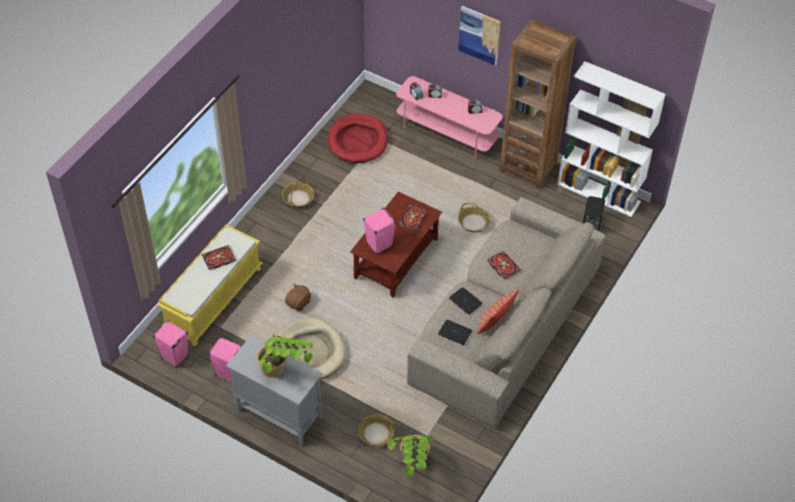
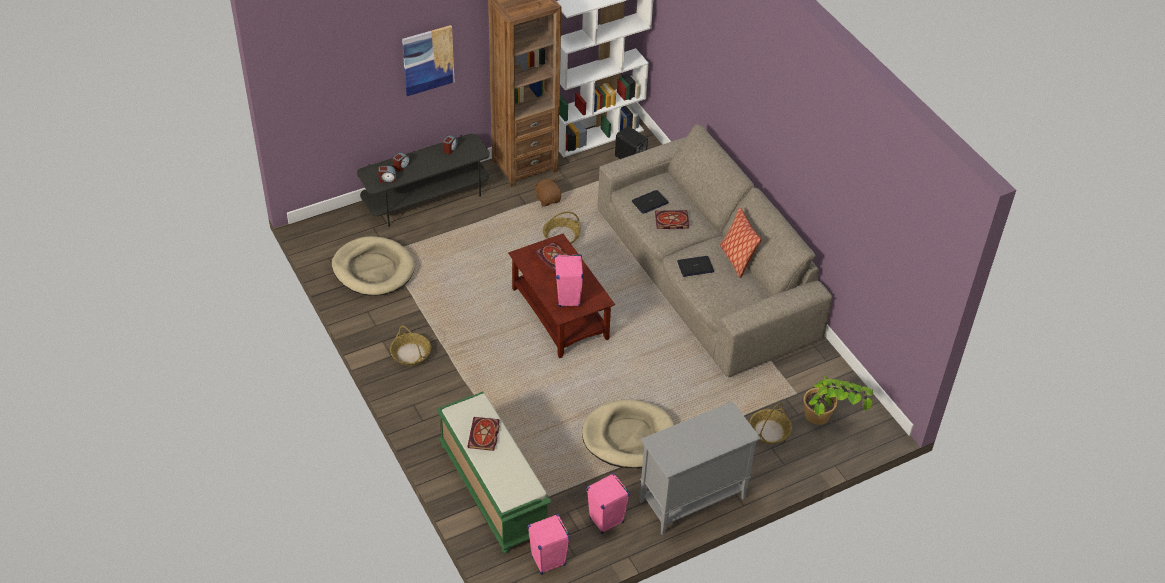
camera: 60 degrees left, 5 degrees down
(213, 298) = (492, 489): yellow bench -> green bench
(283, 373) = (711, 432): potted plant -> none
(298, 303) = (556, 418): brown plush toy -> brown plush toy (548, 199)
(358, 141) = (373, 269): red dog bed -> beige dog bed
(447, 132) = (426, 198): pink tv stand -> grey tv stand
(455, 332) = (728, 292): laptop -> laptop (650, 202)

